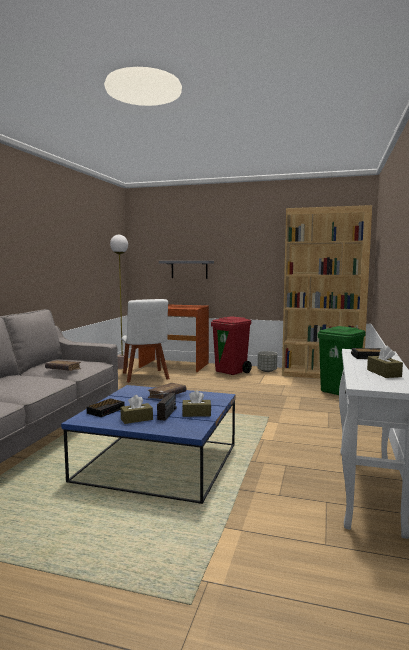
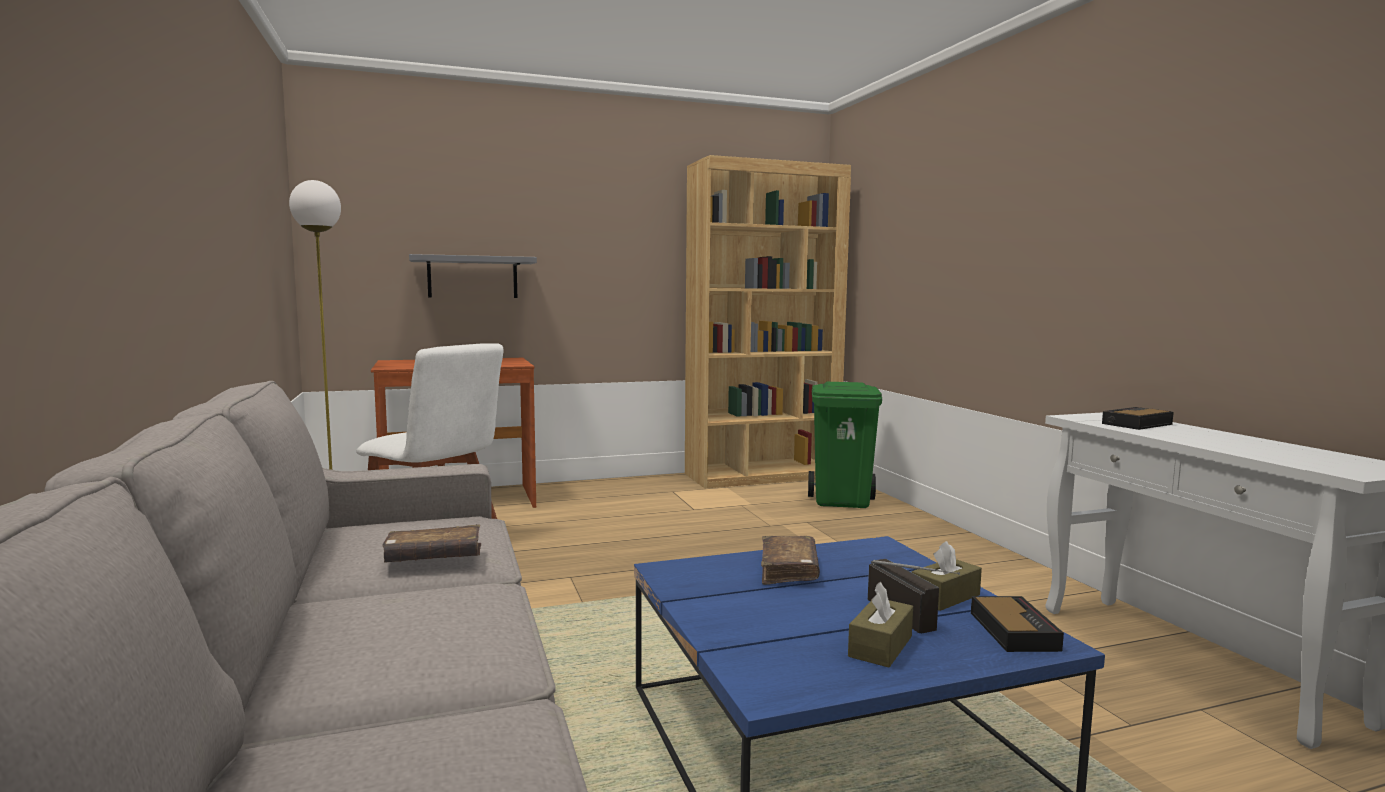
camera: 35 degrees left, 0 degrees up
(106, 410) = (760, 644): alarm clock -> alarm clock (1012, 630)
(231, 372) = (603, 495): red trash can -> none
(267, 371) = (663, 483): grey planter -> none
(384, 373) = (1270, 447): brown tissue box -> none

